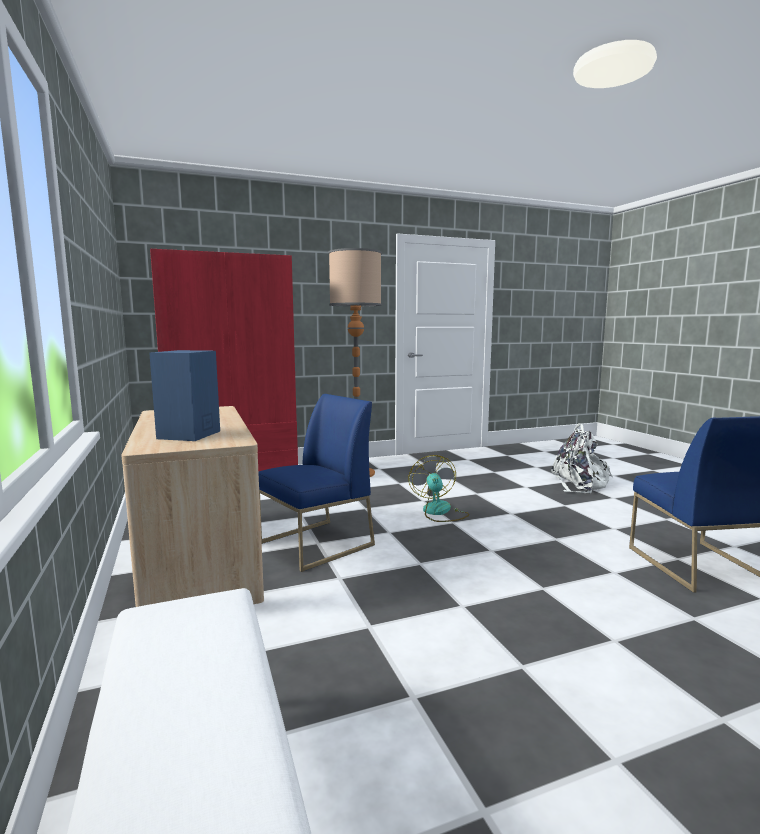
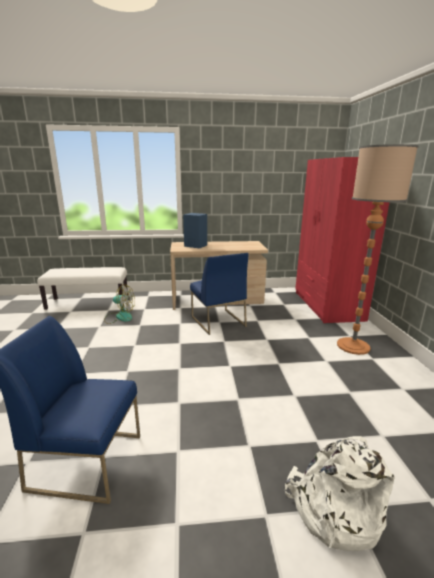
camera: 105 degrees right, 10 degrees up
(439, 512) = (251, 365): fan -> fan (119, 317)

